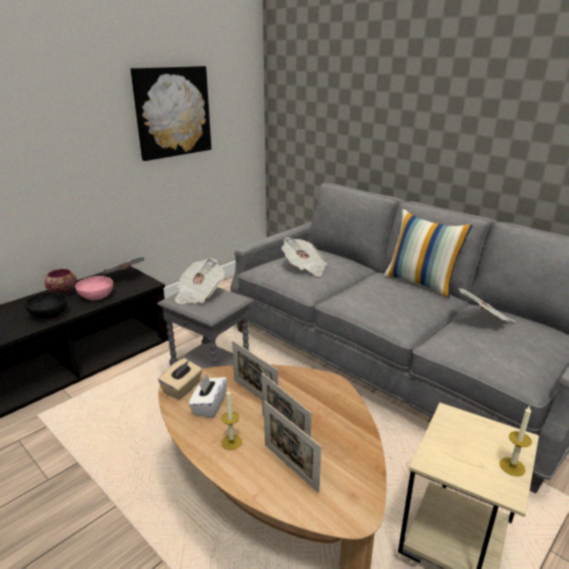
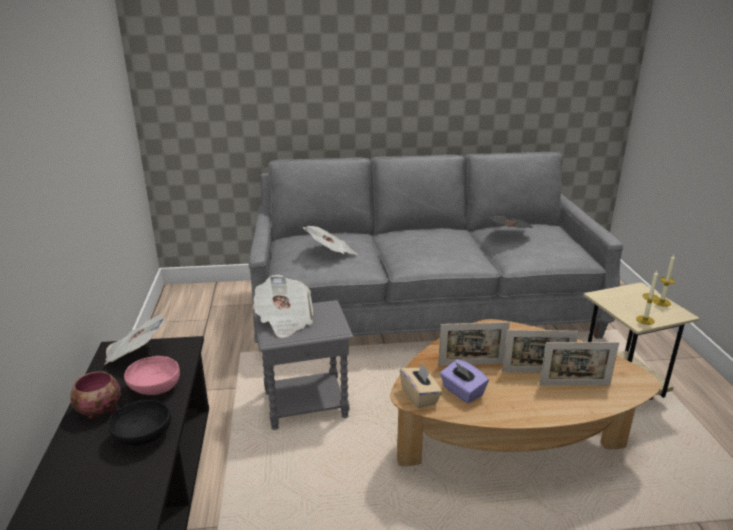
camera: 50 degrees left, 0 degrees up
(172, 112) = (86, 109): picture -> none
(209, 406) = (462, 392): white tissue box -> purple tissue box
(231, 442) = (522, 399): candle -> candle (645, 320)
(421, 283) = (428, 228): pillow -> none

